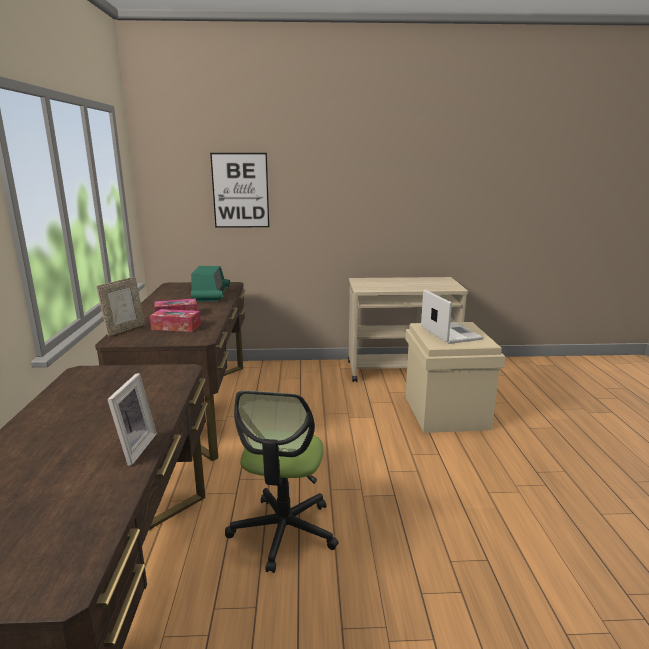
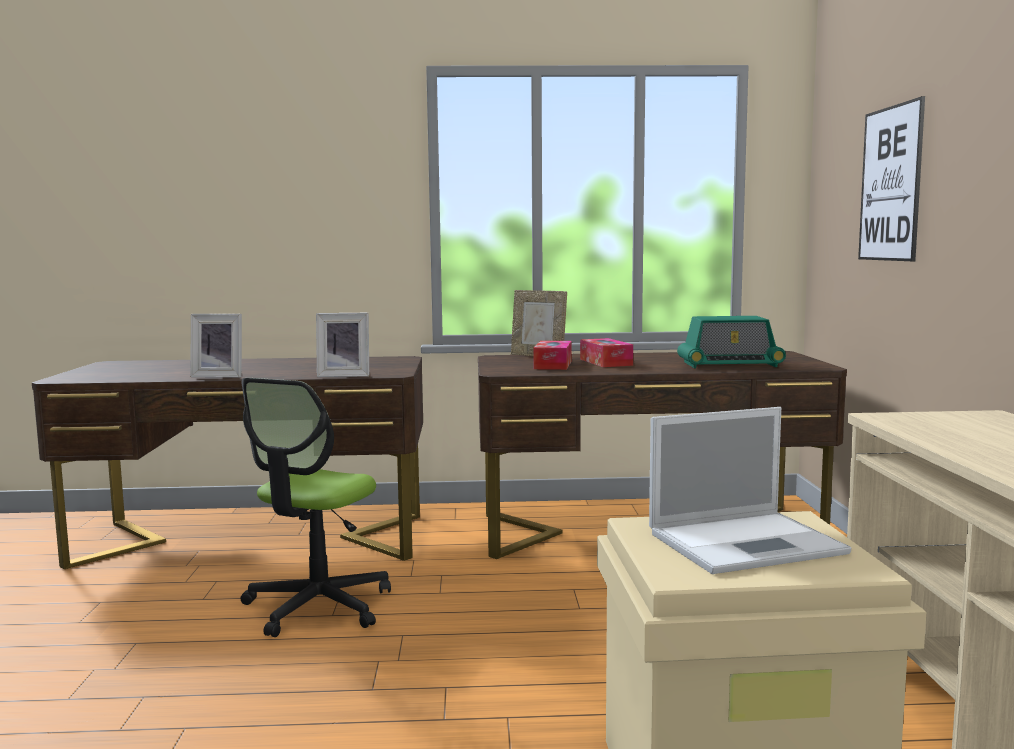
camera: 90 degrees right, 10 degrees down
(177, 387) = (344, 375): none -> picture frame
(283, 531) = (317, 606): office chair -> office chair turned 75 degrees counterclockwise

